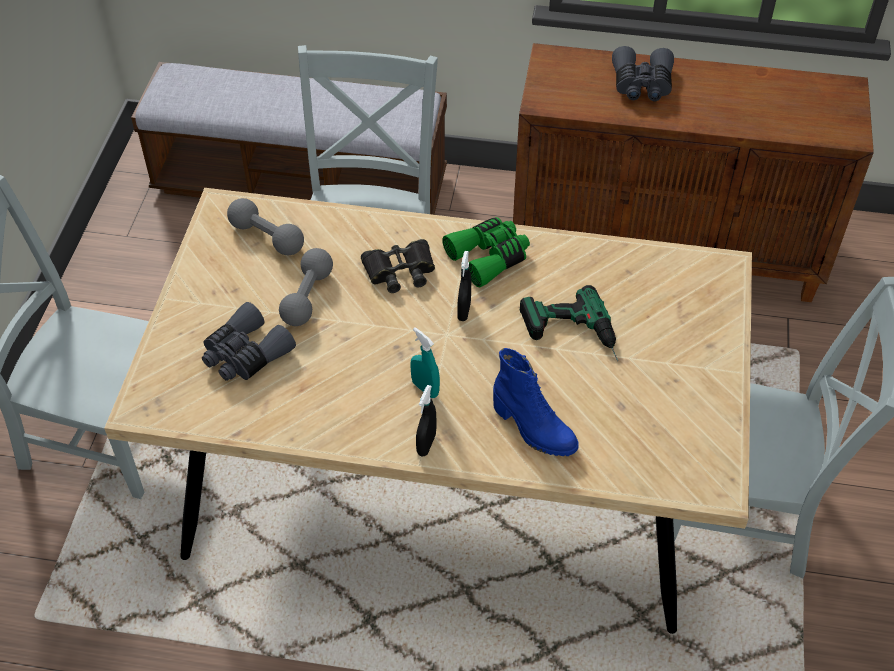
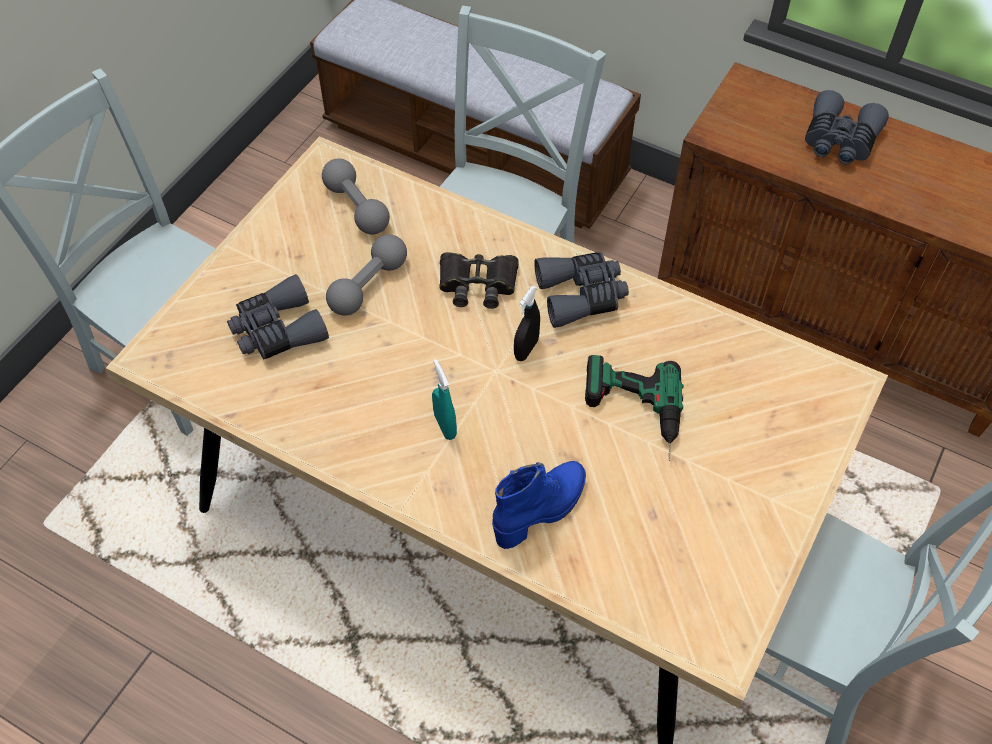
camera: 20 degrees right, 5 degrees up
(426, 444) = (418, 490): black spray bottle -> none
(489, 257) = (581, 295): green binoculars -> grey binoculars
(533, 429) = (541, 510): blue boot -> blue boot turned 105 degrees counterclockwise

